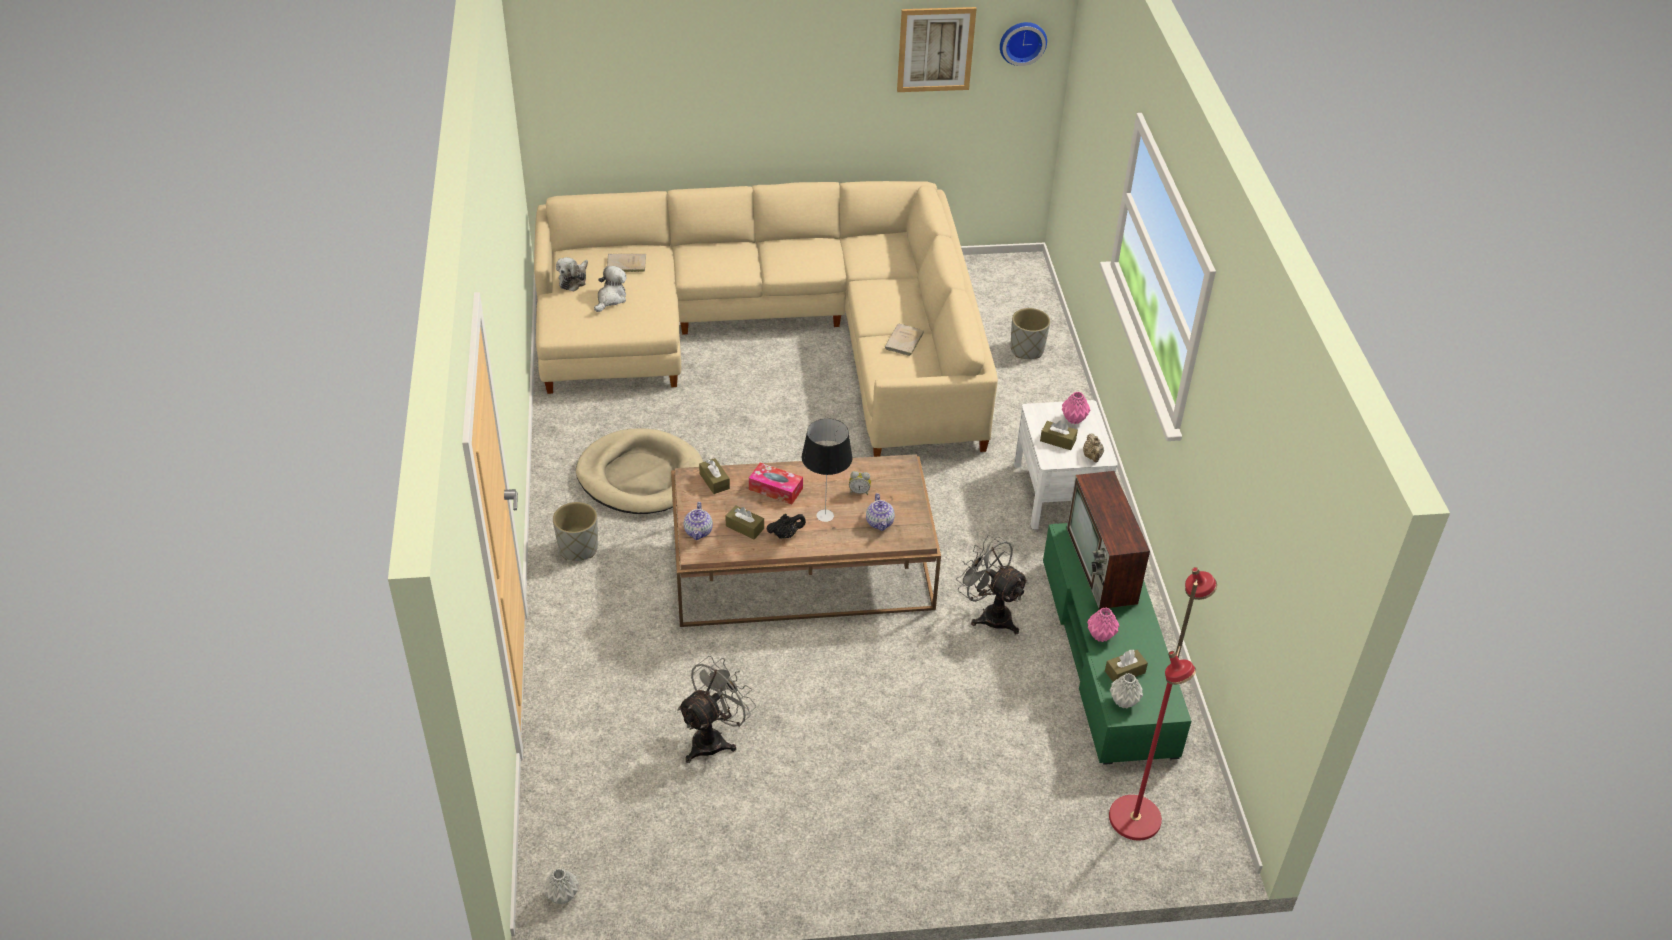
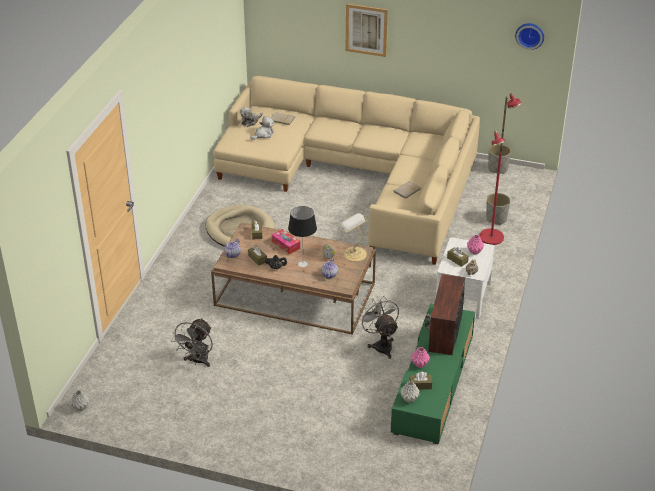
camera: 25 degrees right, 5 degrees down
(578, 548) = (187, 256): grey planter -> grey planter (498, 169)
(714, 739) = (197, 361): grey fan -> grey fan turned 135 degrees clockwise
(893, 474) = (353, 253): none -> table lamp
(935, 49) = (477, 30): picture -> picture (366, 30)
(1136, 818) = (393, 465): red floor lamp -> red floor lamp (492, 237)

